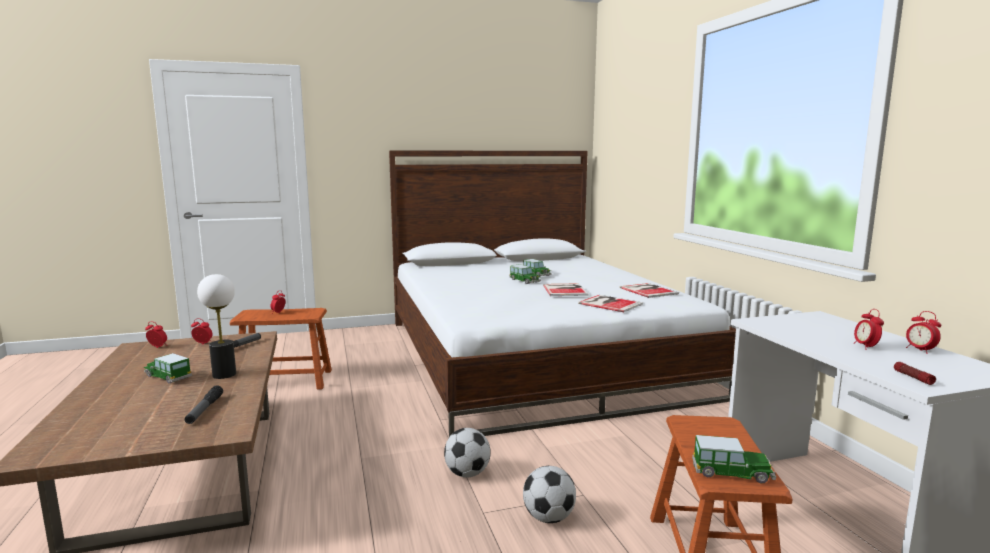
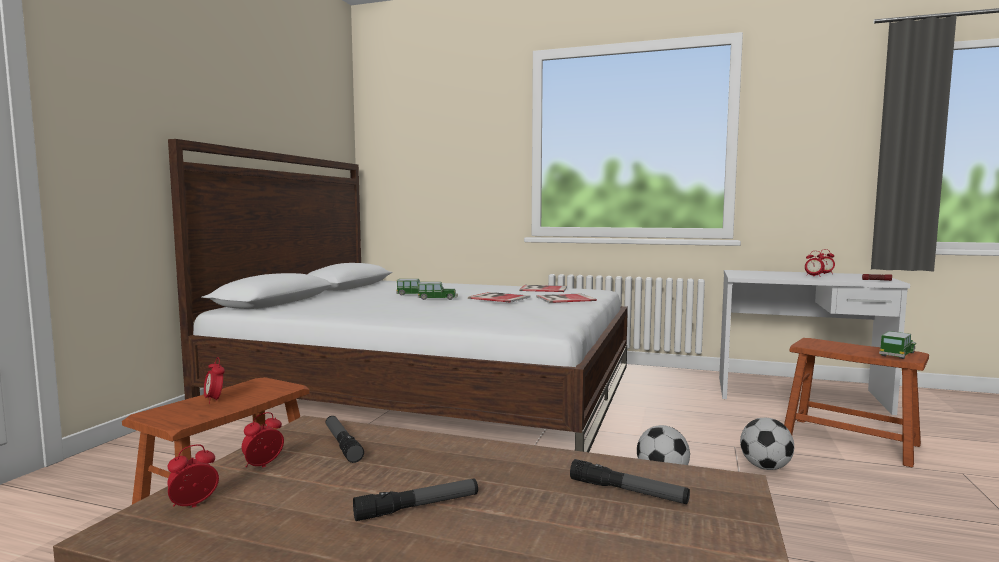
camera: 55 degrees left, 5 degrees down
(168, 377) = (417, 507): toy car -> flashlight
(224, 375) = (475, 466): table lamp -> none

